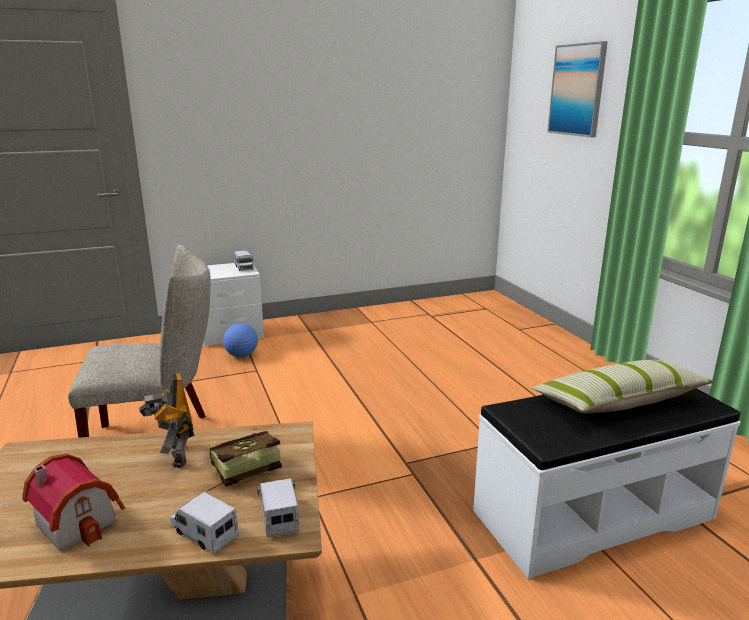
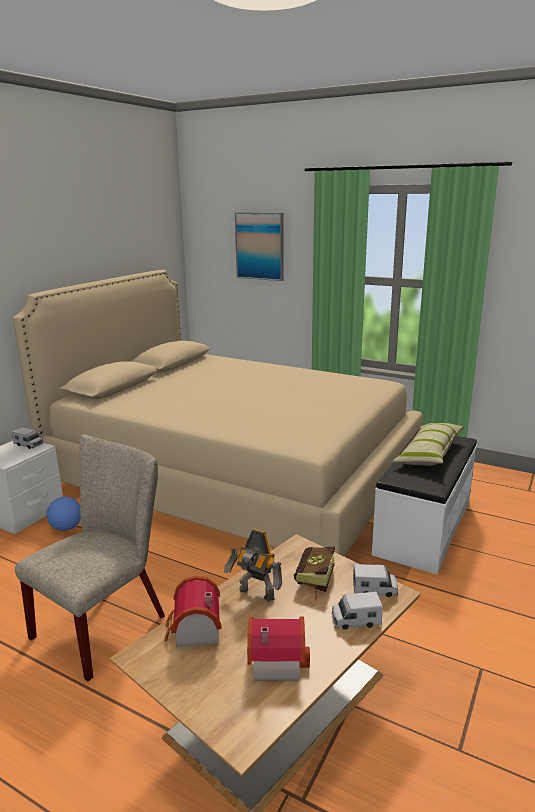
camera: 40 degrees left, 0 degrees up
(81, 457) = (194, 631): none -> toy house
(279, 516) = (374, 590): toy truck -> toy truck turned 150 degrees clockwise
(436, 368) = (235, 479): none -> beige bed

